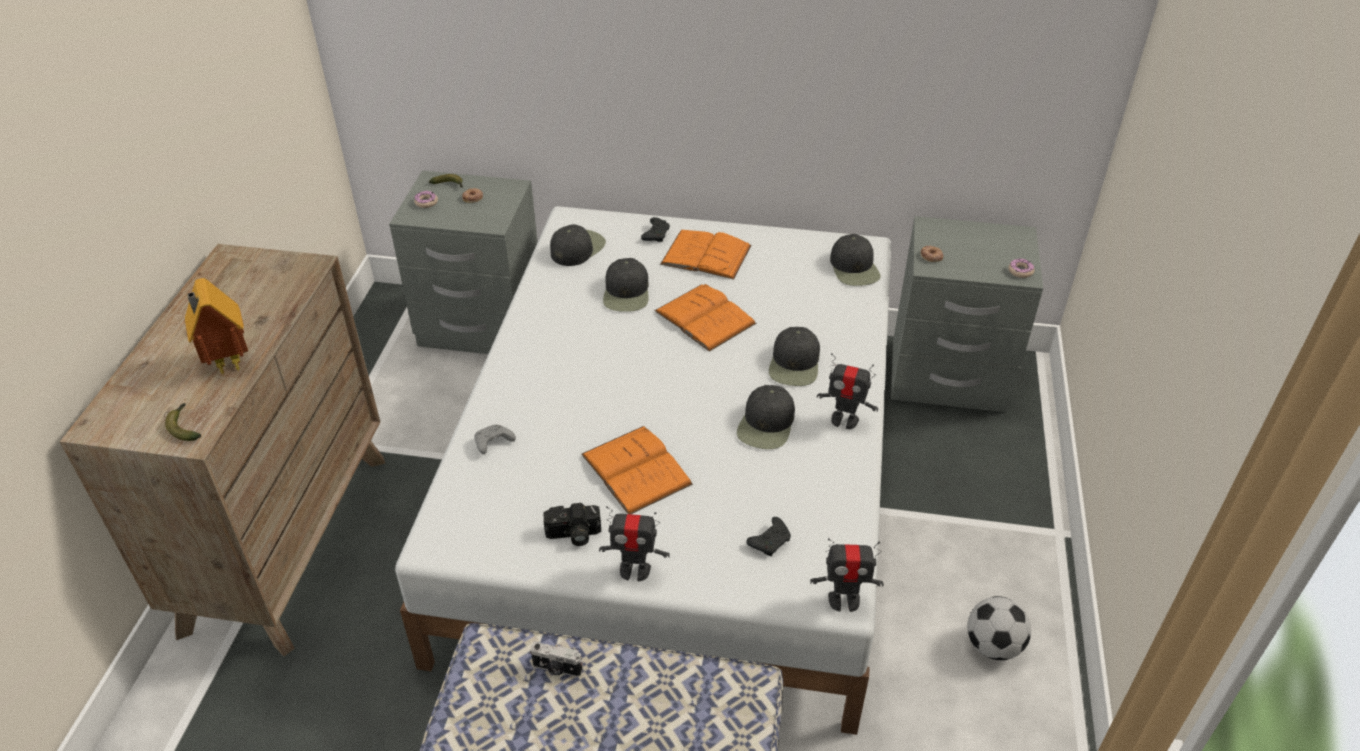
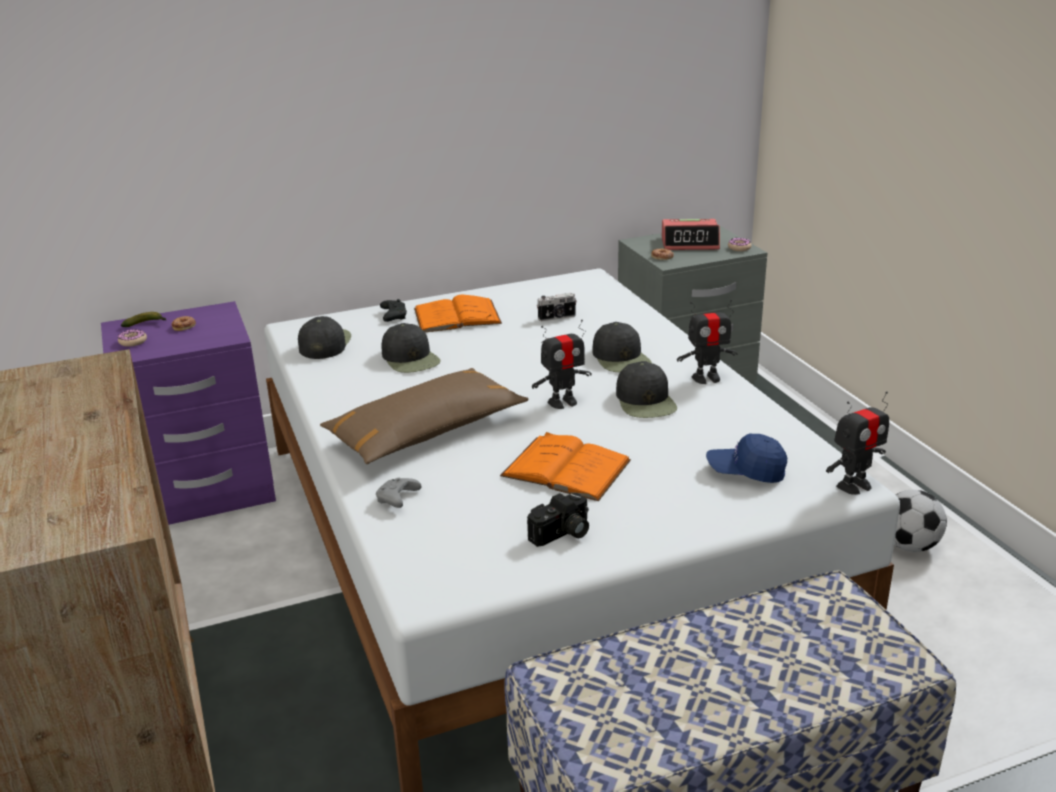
camera: 30 degrees left, 15 degrees down
(184, 426) = (91, 520): banana -> none
(226, 364) = (86, 458): toy house -> none
(481, 327) = (205, 492): grey nightstand -> purple nightstand
(557, 669) = (644, 659): camera -> camera (557, 318)
(569, 381) = (426, 431): none -> brown pillow
(634, 570) = (652, 536): toy robot -> toy robot (562, 402)
(705, 317) = (505, 353): orange book -> none
(770, 541) = (746, 472): black game controller -> blue cap
(854, 268) = (596, 290): black cap -> none
(978, 246) = (690, 243): none -> alarm clock

